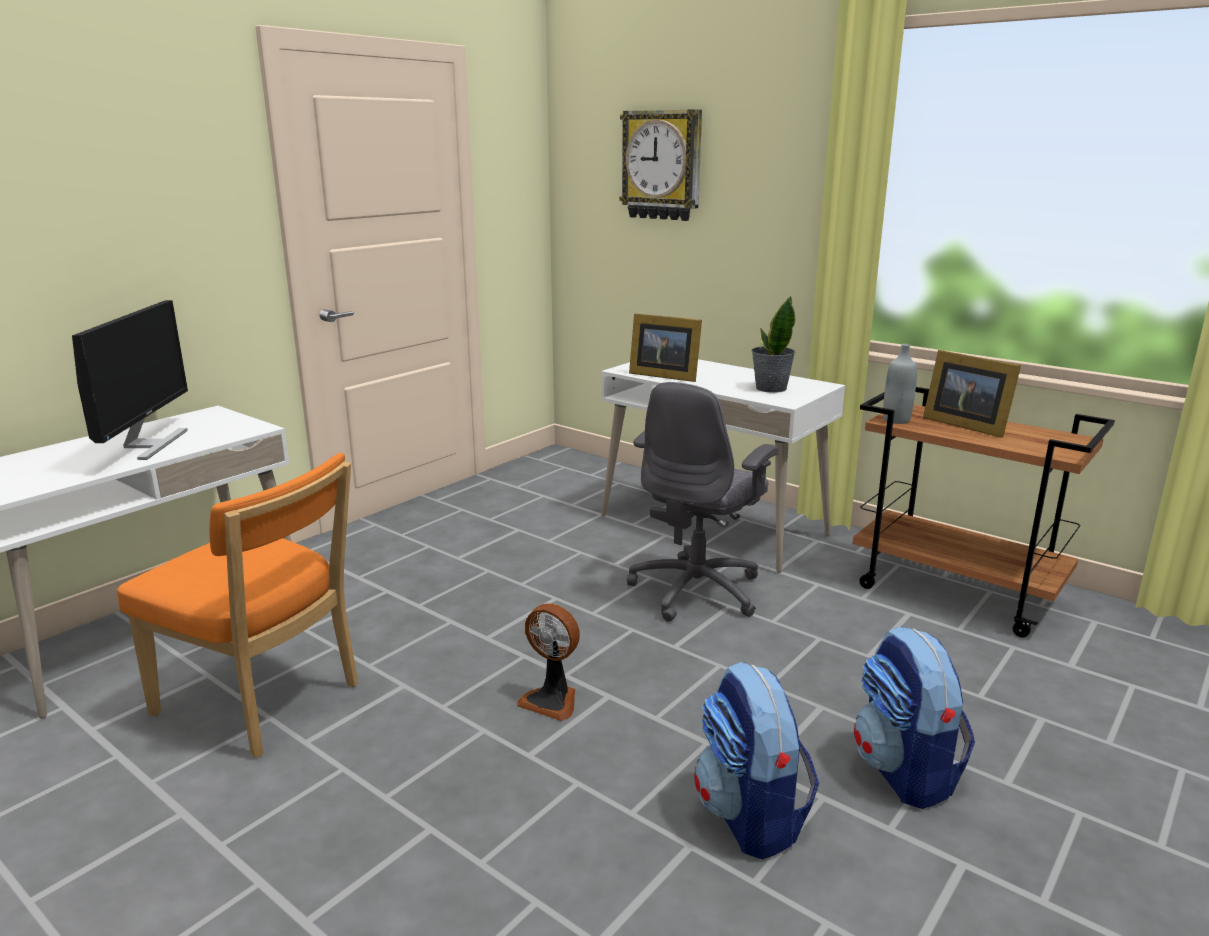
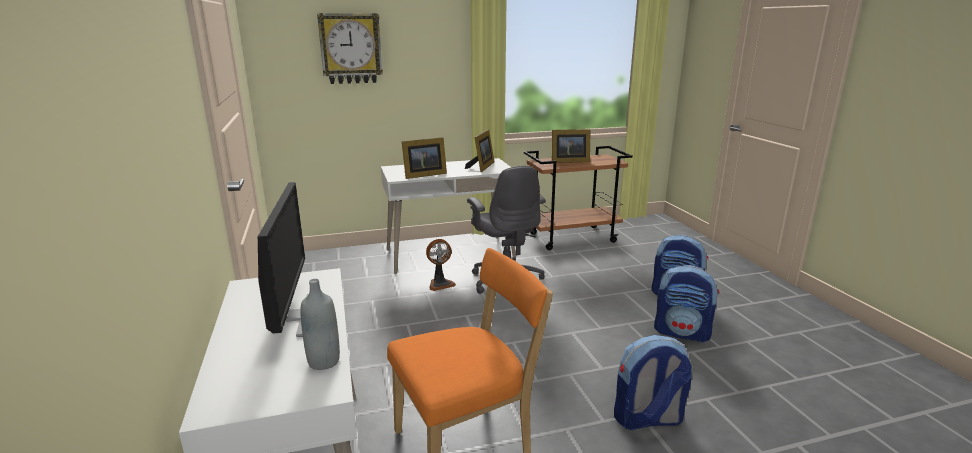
camera: 55 degrees left, 0 degrees up
(148, 445) = (291, 316): monitor -> monitor turned 45 degrees clockwise
(418, 842) = (647, 419): none -> backpack
(552, 700) = (562, 348): fan -> fan (440, 284)
(770, 388) = (482, 167): potted plant -> picture frame
(896, 420) = (548, 166): grey bottle -> grey bottle (324, 361)

